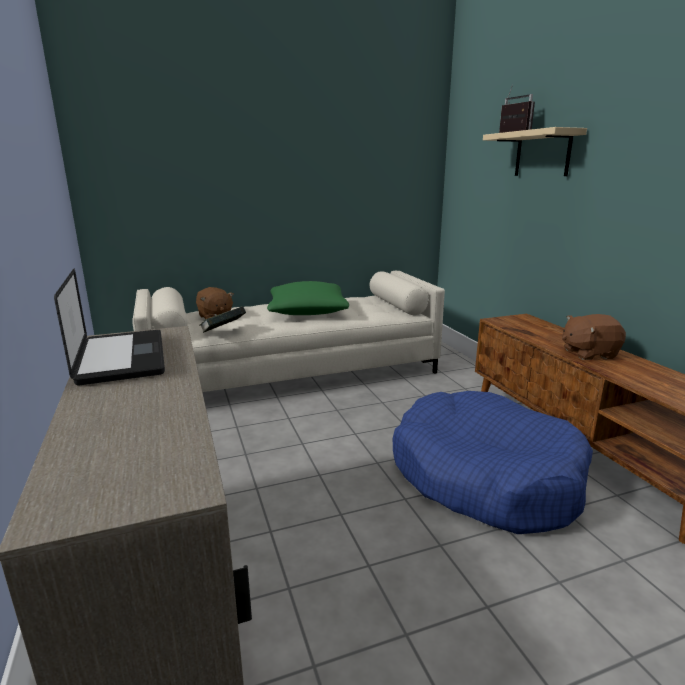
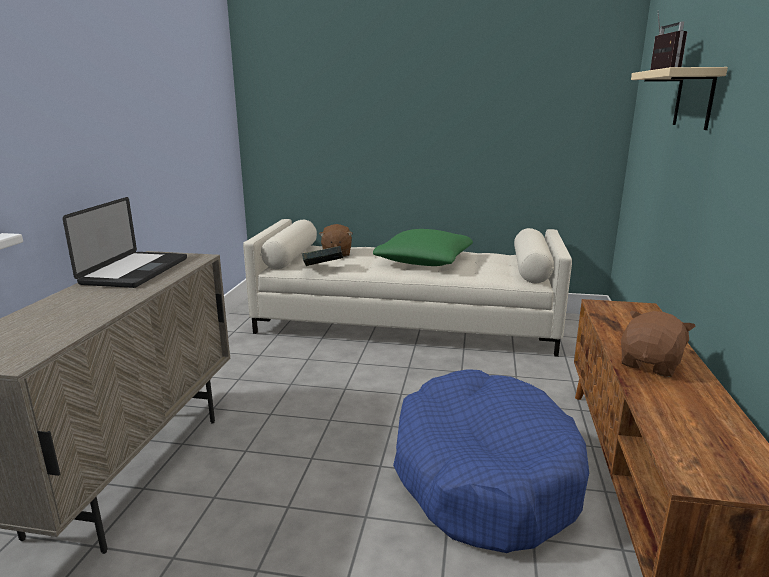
camera: 30 degrees right, 0 degrees up
(588, 353) = (651, 364): brown plush toy -> brown plush toy turned 105 degrees clockwise

